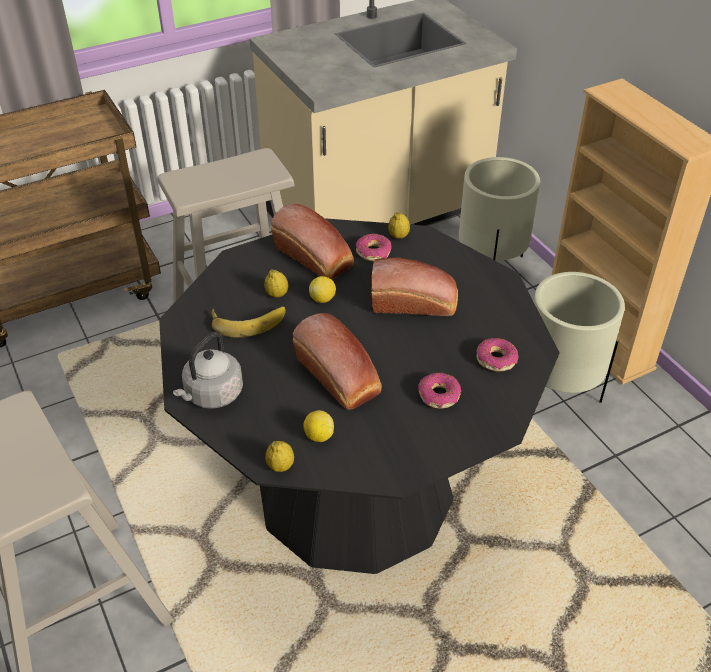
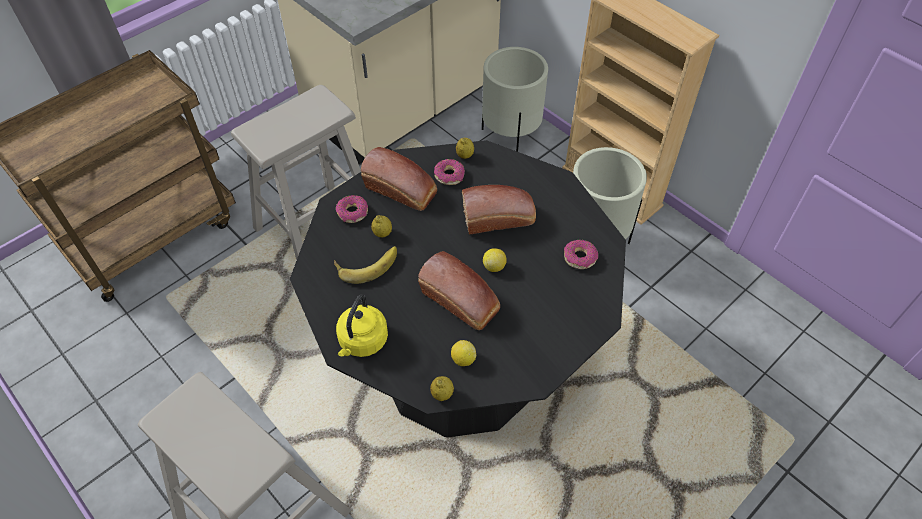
camera: 15 degrees left, 10 degrees up
(212, 395) = (362, 342): grey kettle -> yellow kettle
(323, 299) = (422, 230): lemon -> lemon (494, 266)
(438, 396) = (545, 301): donut -> donut (352, 213)

